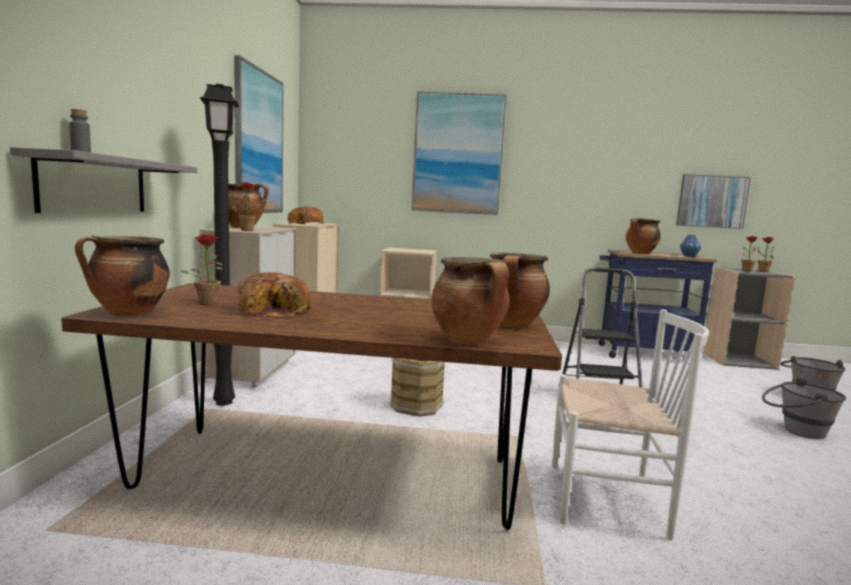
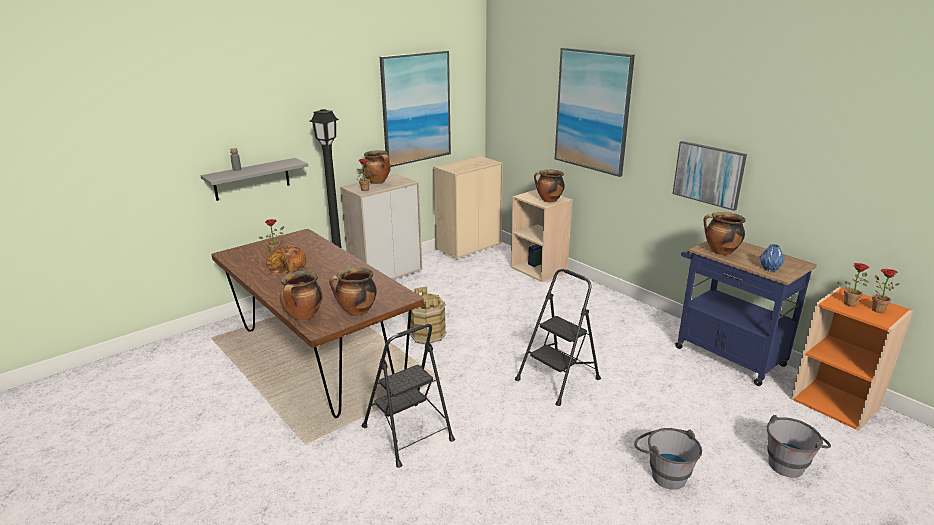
camera: 45 degrees right, 15 degrees up
(128, 314) = (233, 256): cooking pot -> cooking pot (548, 200)
(305, 224) = (462, 166): bread -> none
(612, 500) = (408, 434): white chair -> black step ladder
(712, 201) = (847, 205): picture -> picture (708, 174)
(739, 360) = (836, 403): grey bookcase -> orange bookcase

